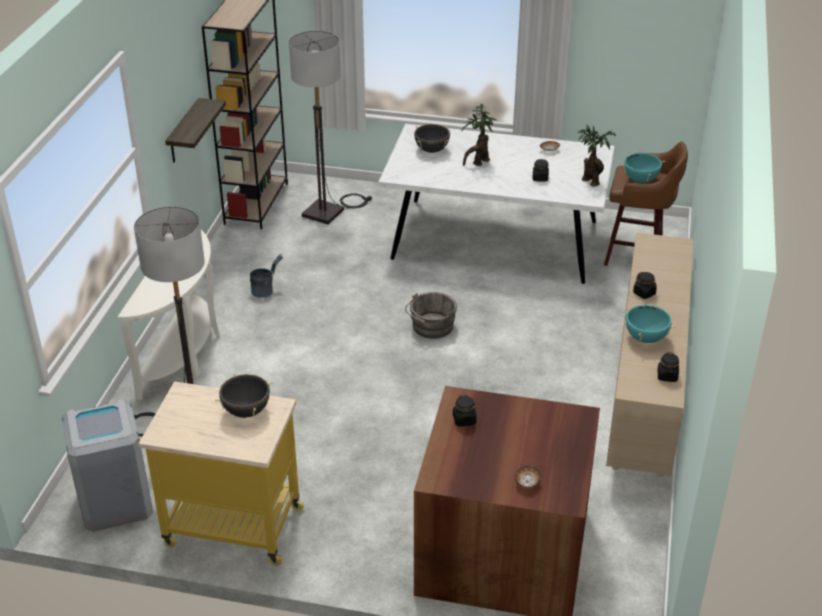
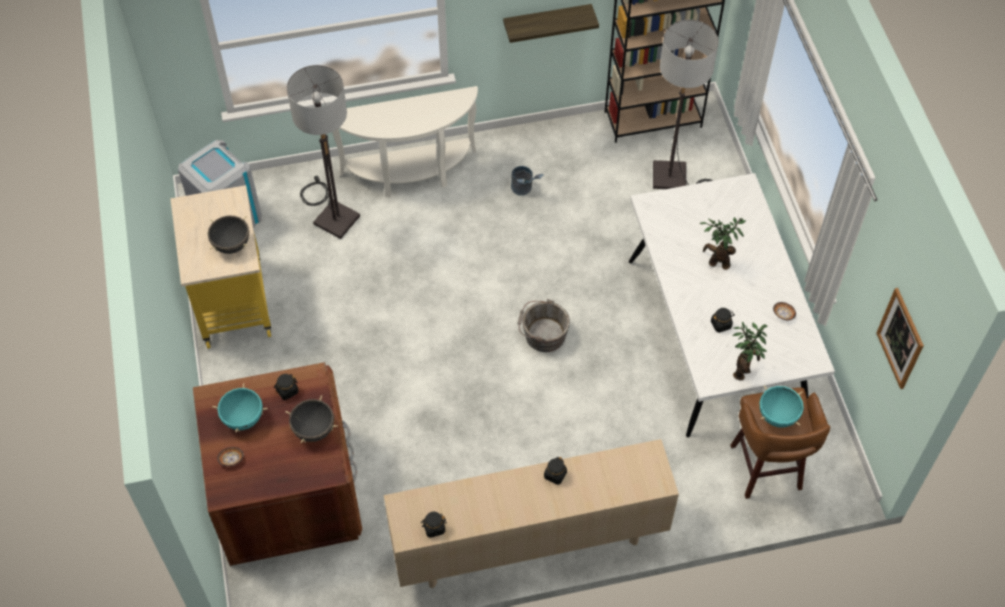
camera: 65 degrees right, 20 degrees up
(431, 150) = (716, 214): black cooking pot -> black cooking pot (314, 430)
(645, 338) = (483, 495): turquoise cooking pot -> turquoise cooking pot (243, 418)
(655, 56) = (900, 338): none -> picture

